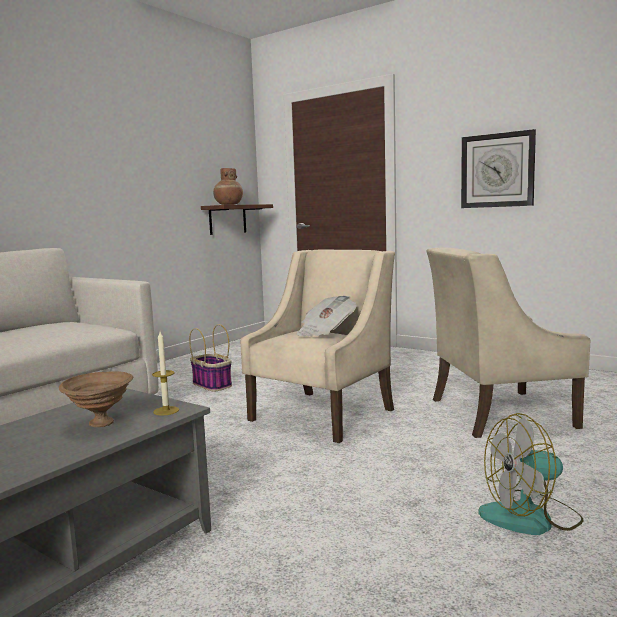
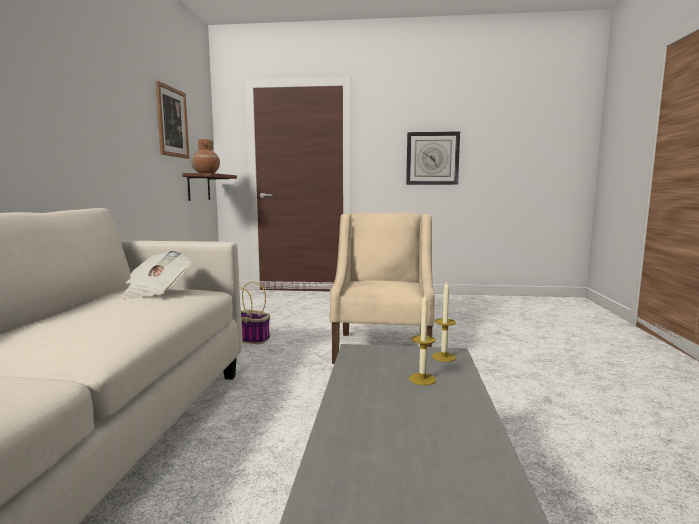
camera: 30 degrees left, 0 degrees up
(101, 424) = (422, 379): brown bowl -> candle
(186, 154) = (172, 122): none -> picture
(325, 332) = (393, 280): newspaper -> newspaper (156, 291)
(499, 412) = (491, 329): beige armchair -> none
(531, 517) = (618, 392): fan -> none

